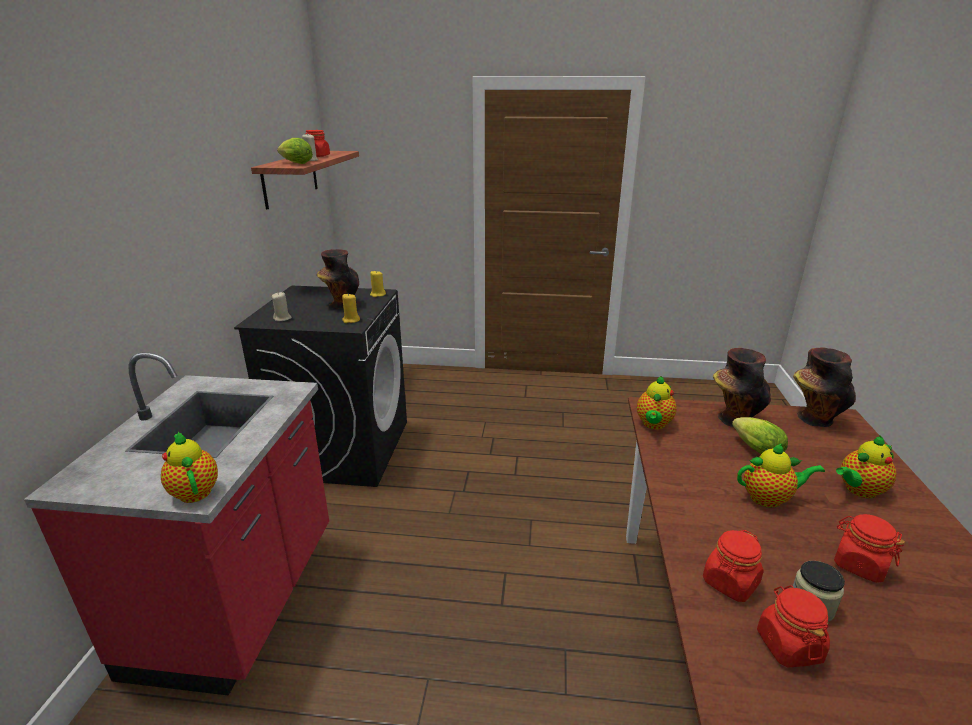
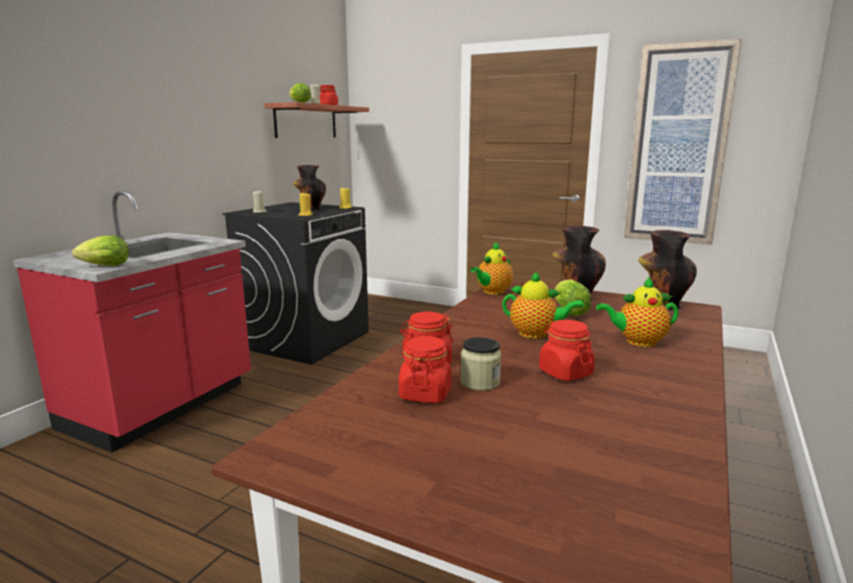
camera: 20 degrees right, 10 degrees down
(194, 490) = (102, 266): teapot -> lettuce
(709, 198) = (678, 146): none -> picture

